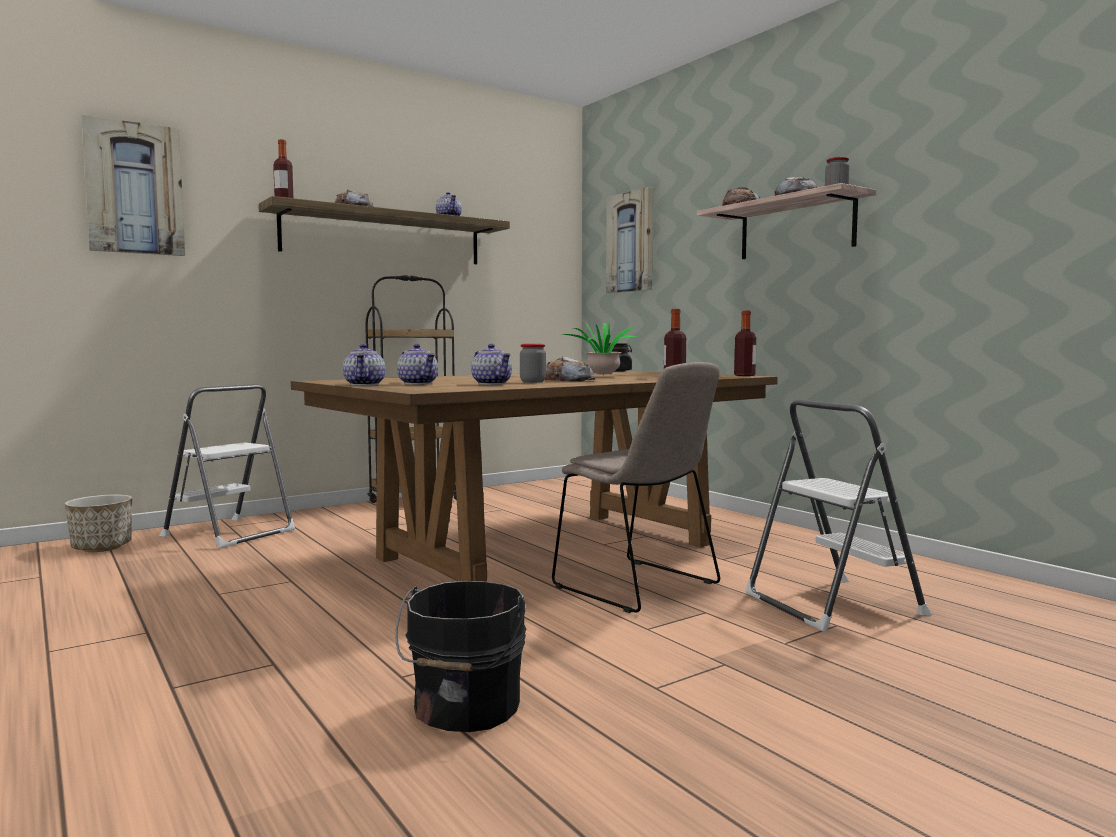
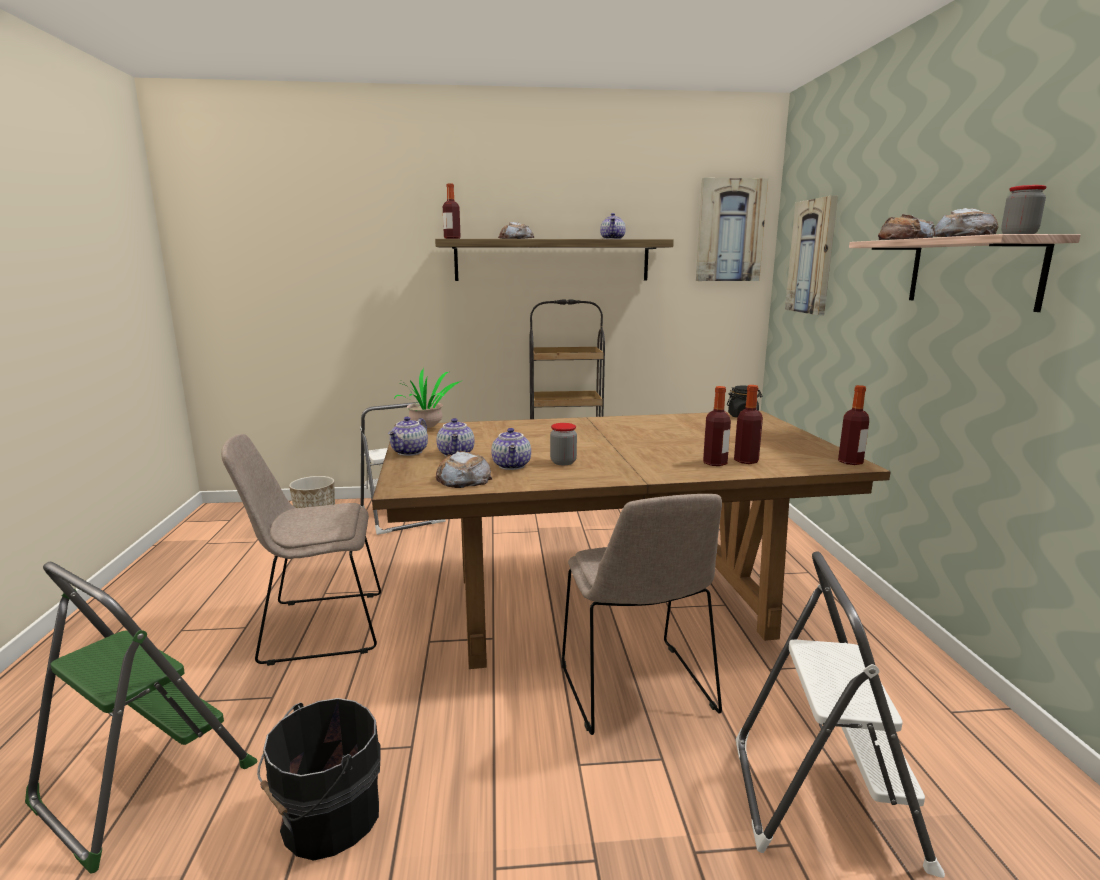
camera: 30 degrees right, 10 degrees up
(134, 188) = (342, 238): picture -> picture (730, 230)
(196, 751) = (136, 786): none -> green step ladder
(251, 615) = (317, 627): none -> beige chair
(568, 380) = (609, 460): bread -> bread (463, 479)
(602, 376) = (680, 442): potted plant -> potted plant (427, 428)
(654, 378) = (715, 463): none -> bottle

